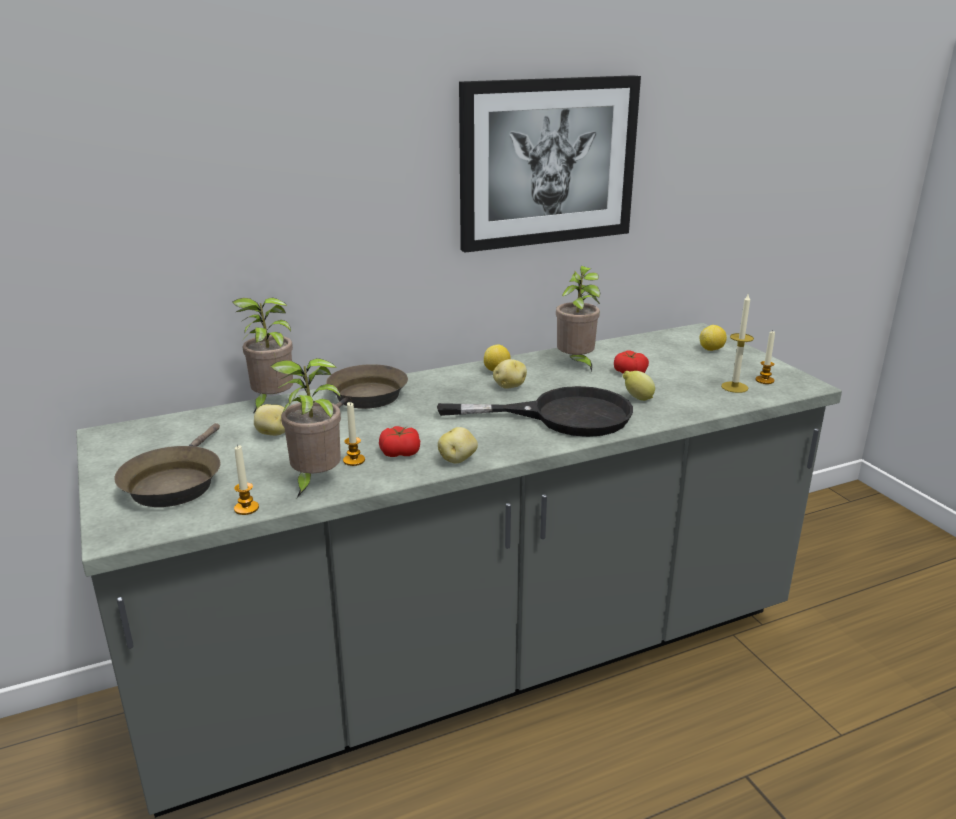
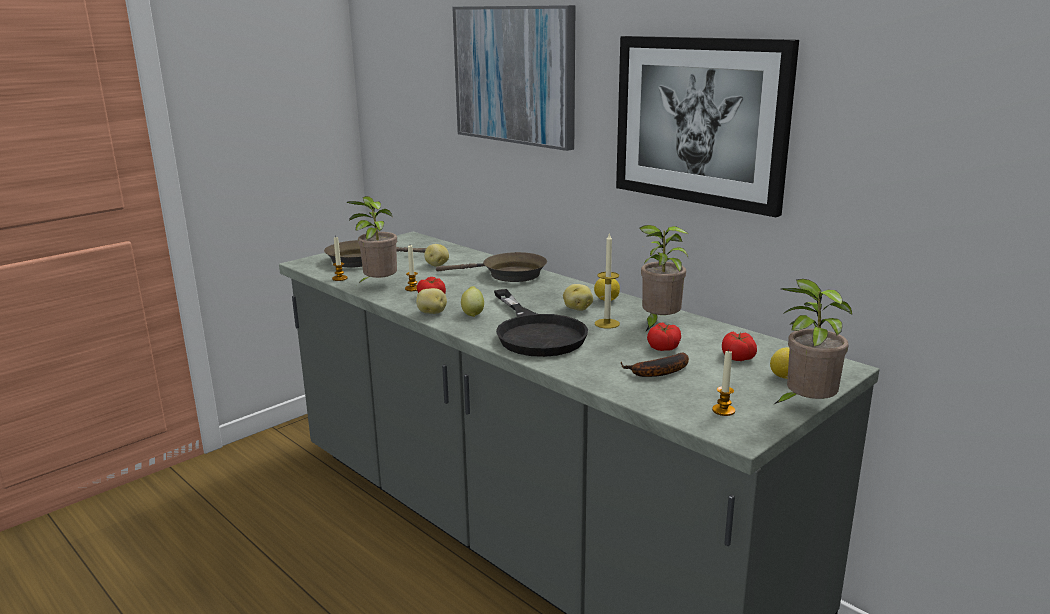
camera: 70 degrees right, 5 degrees down
(271, 403) = (480, 256): potted plant -> potted plant (805, 406)
(282, 145) = (515, 75): none -> picture
(637, 398) = (602, 355): lemon -> lemon (473, 313)
(664, 354) = (737, 356): none -> tomato
(685, 386) = (657, 372): none -> banana
(734, 387) = (683, 396): candle -> candle (607, 323)

